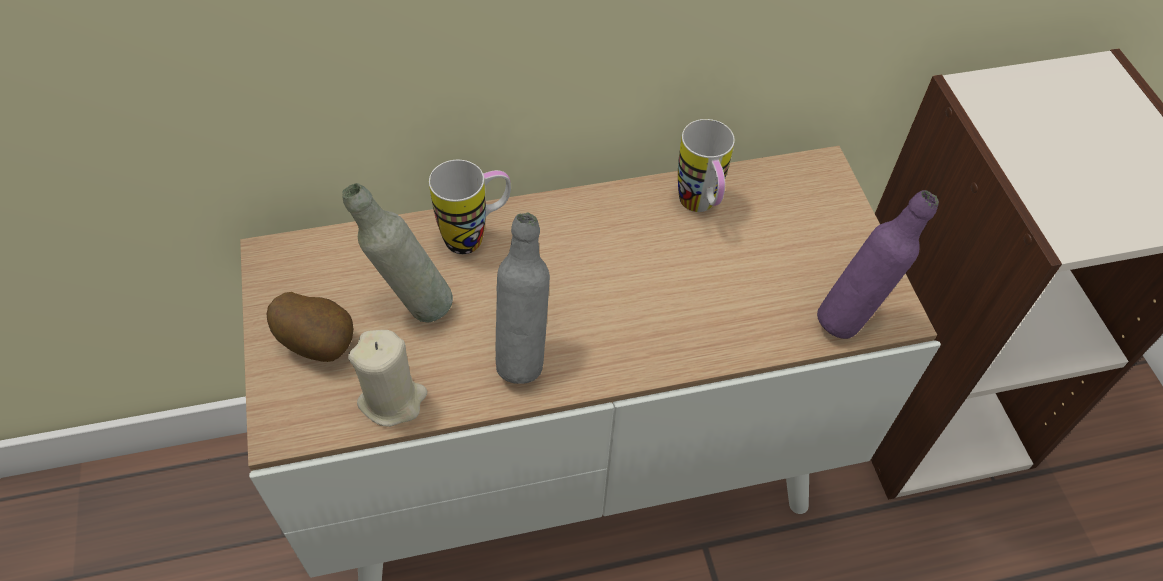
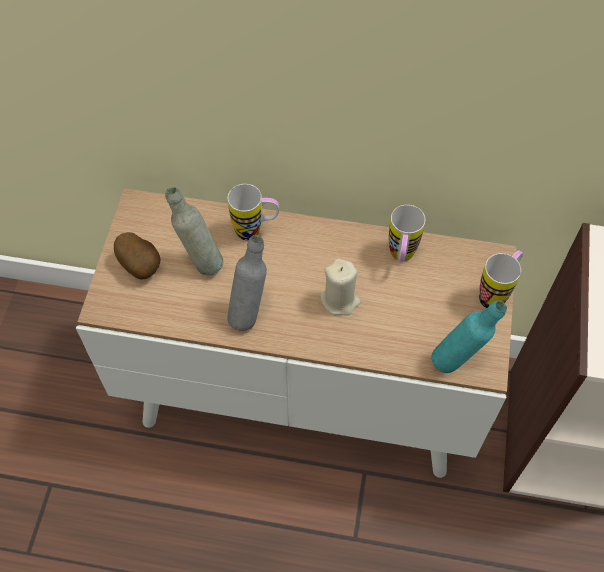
camera: 25 degrees right, 5 degrees up
(392, 399) = (166, 313): beige candle -> beige candle (340, 300)
(850, 212) = (496, 293): none -> mug
(852, 318) = (457, 361): purple bottle -> turquoise bottle

